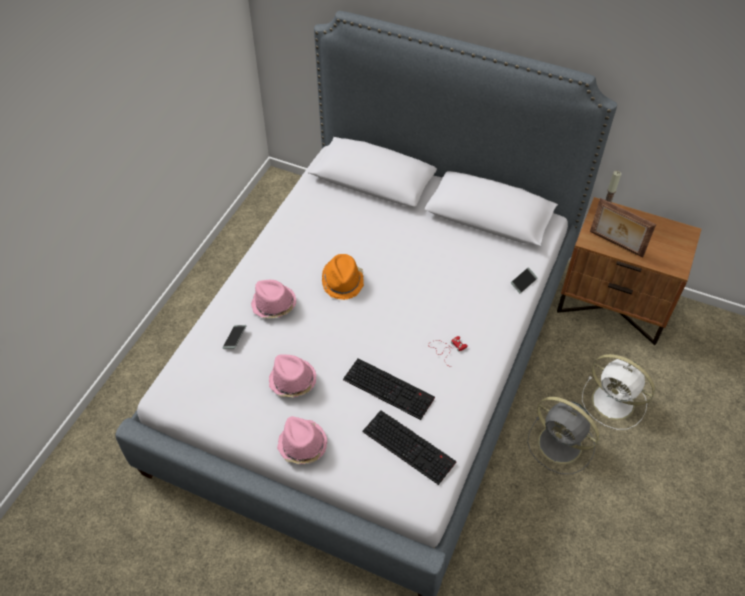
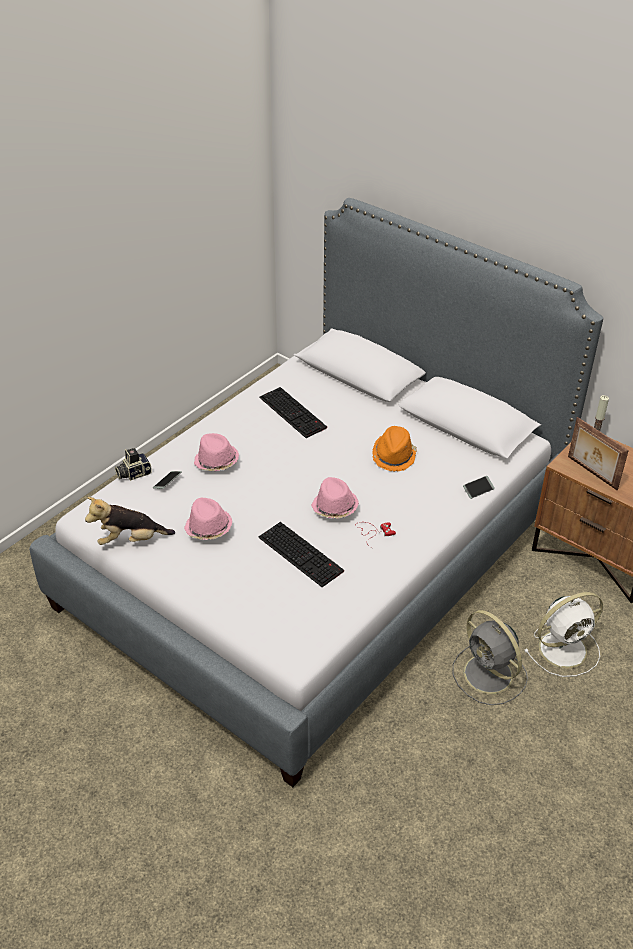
camera: 15 degrees right, 10 degrees down
(197, 335) = (133, 473): none -> camera
(221, 411) = (130, 540): none -> plush toy
(302, 445) = (196, 584): pink hat -> pink hat (334, 507)
(343, 281) = (292, 454): orange hat -> orange hat (394, 456)
(410, 446) = (302, 607): keyboard -> keyboard (294, 412)
(615, 402) = (564, 648): white fan -> white fan turned 75 degrees counterclockwise

